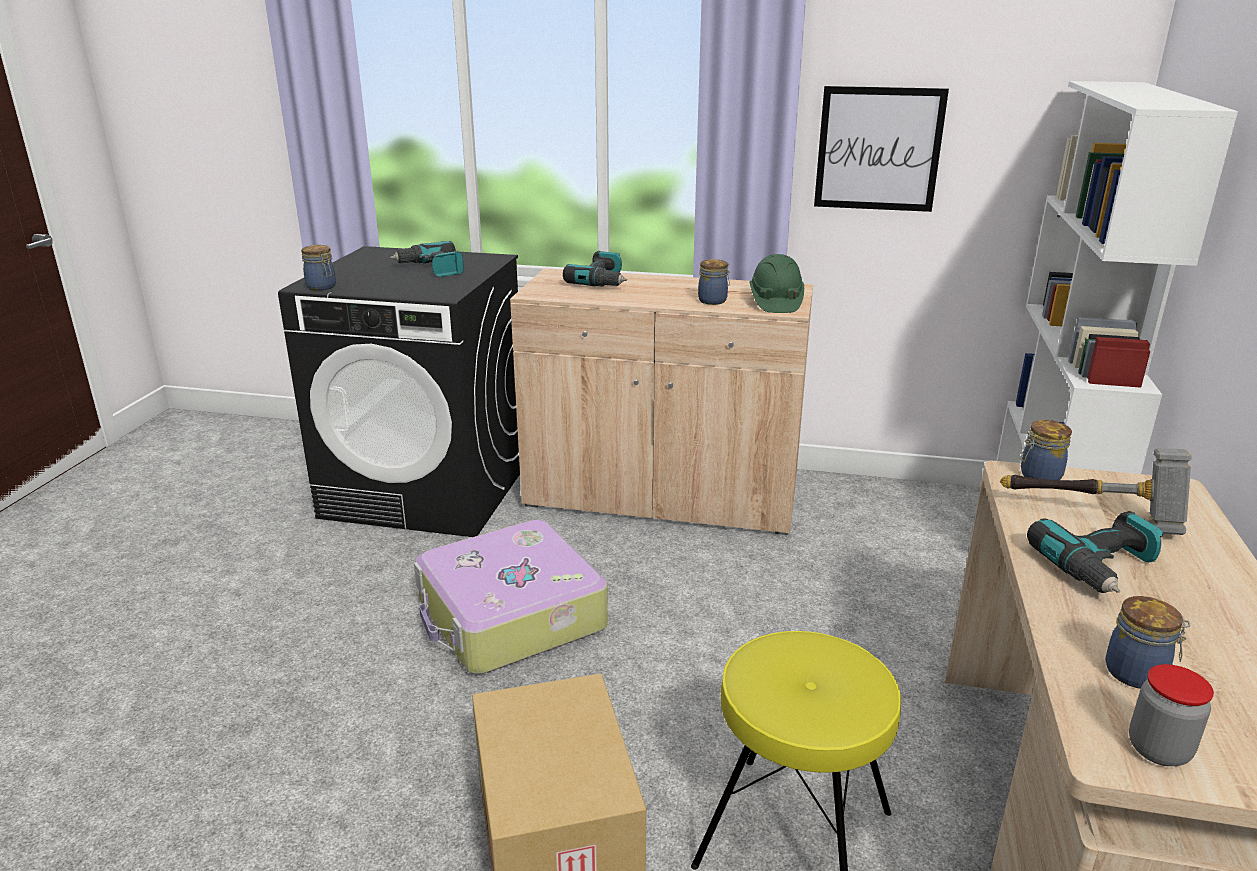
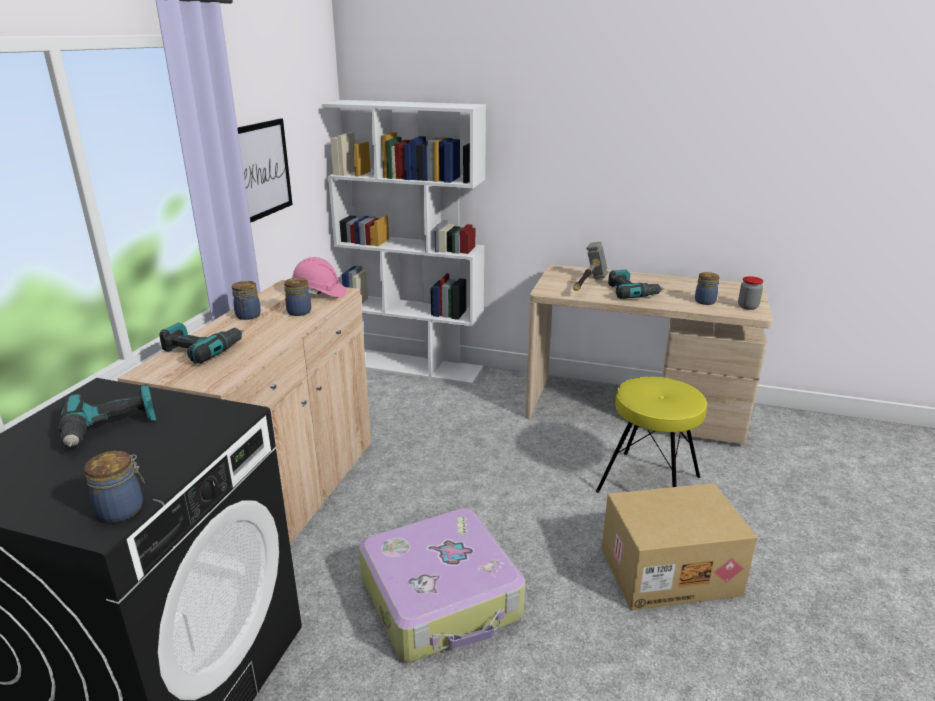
camera: 85 degrees left, 0 degrees up
(775, 302) = (319, 293): green hard hat -> pink hard hat
(1038, 476) = (548, 288): jar -> jar (248, 316)

